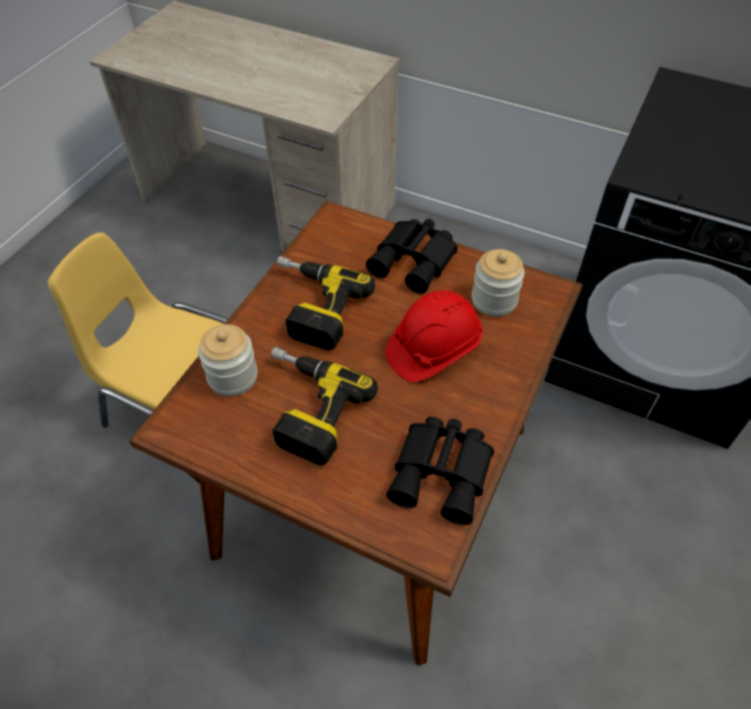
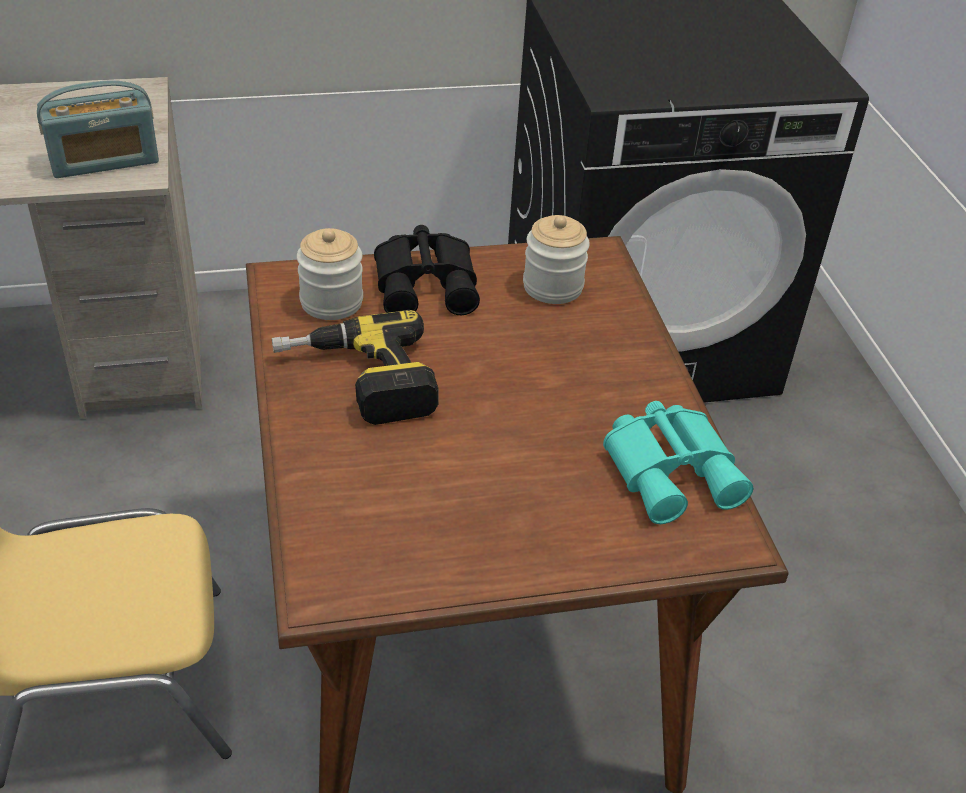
camera: 40 degrees left, 10 degrees down
(232, 377) = (340, 499): jar -> jar (331, 302)
(305, 409) = (465, 487): power drill -> none
(315, 102) = (104, 161): none -> radio
(433, 349) = (540, 361): red hard hat -> none
(443, 473) = (673, 470): black binoculars -> turquoise binoculars

